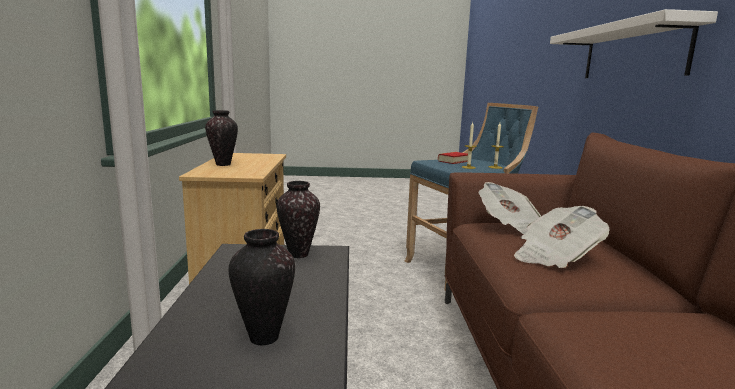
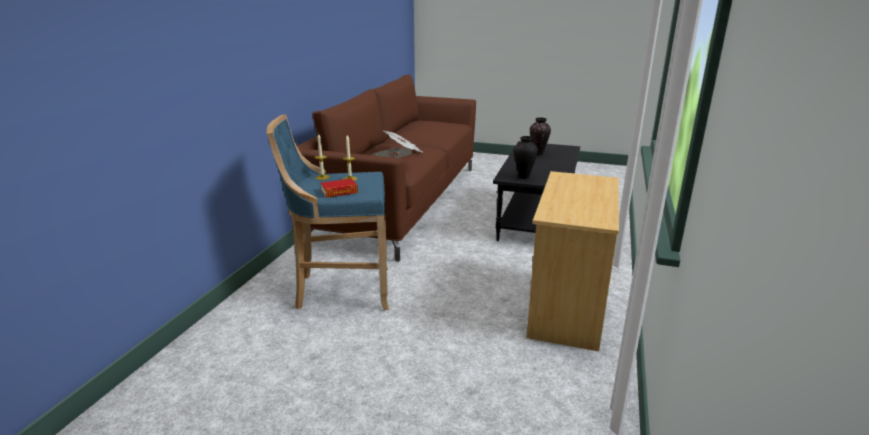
camera: 160 degrees left, 10 degrees up
(223, 164) = (595, 194): vase -> none
(632, 52) = (271, 54): white shelf -> none

